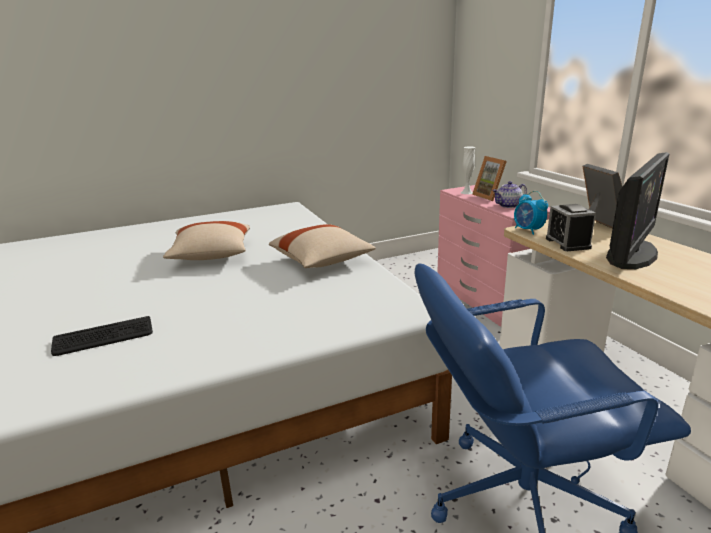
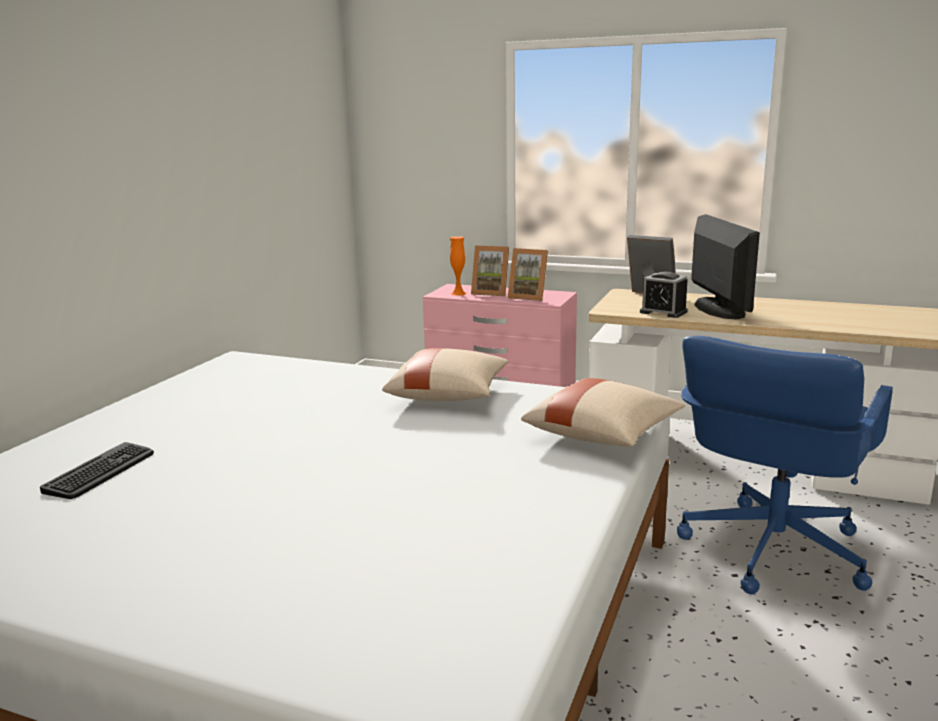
camera: 45 degrees left, 5 degrees down
(104, 337) = (412, 539): keyboard -> keyboard (101, 471)
(211, 256) = (295, 432): beige pillow -> beige pillow (603, 435)
(467, 192) = (458, 293): white vase -> orange vase
(508, 205) = (529, 297): teapot -> picture frame
(528, 230) = (612, 310): alarm clock -> none

